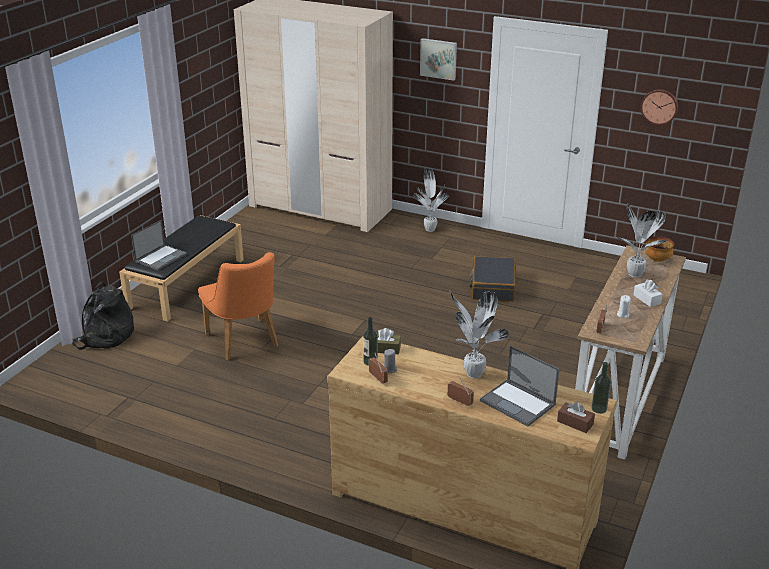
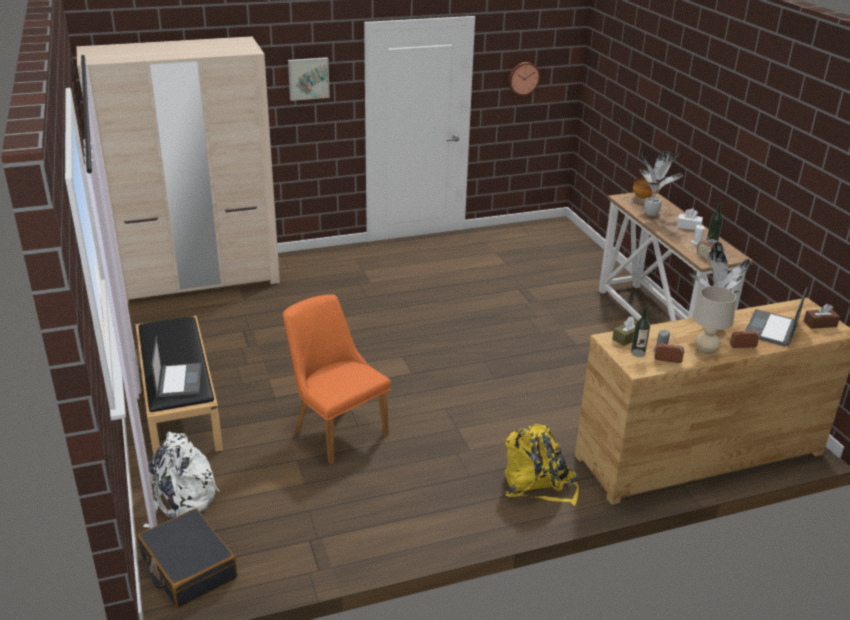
camera: 45 degrees left, 0 degrees up
(105, 337) = (180, 500): black backpack -> white backpack
(245, 343) = (335, 428): orange chair -> orange chair turned 150 degrees counterclockwise
(307, 450) = (538, 484): none -> yellow backpack
(425, 388) = (705, 351): none -> beige table lamp
(430, 229) = (328, 259): potted plant -> none
(492, 287) = (453, 285): black suitcase -> black suitcase (188, 567)
(518, 403) = (771, 329): laptop -> laptop turned 120 degrees clockwise
(599, 409) = (812, 308): bottle -> bottle (712, 241)

